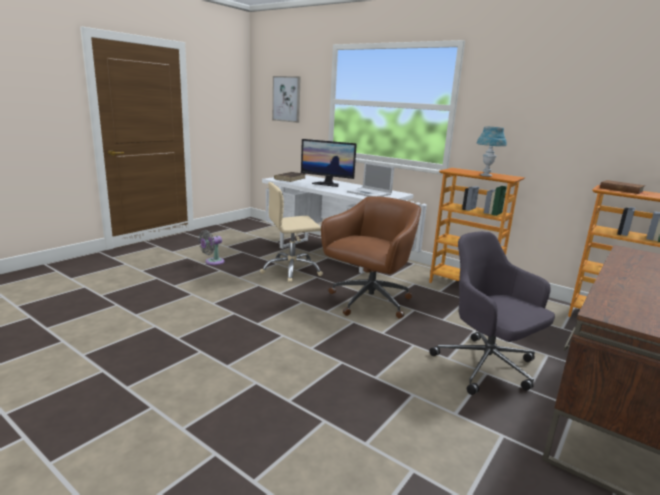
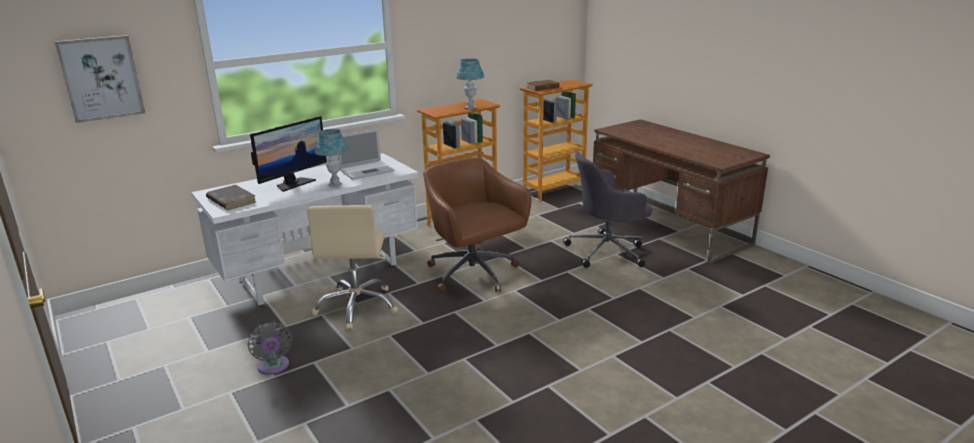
camera: 70 degrees left, 5 degrees up
(333, 190) = (335, 185): none -> blue table lamp

